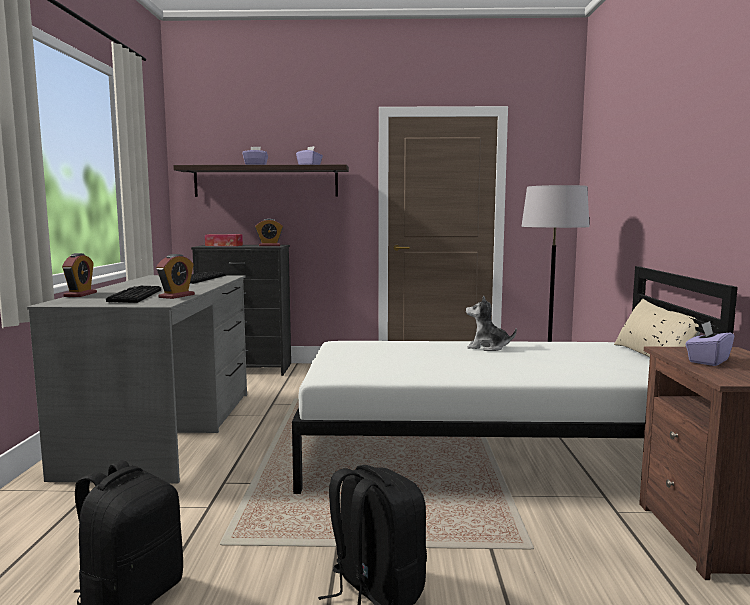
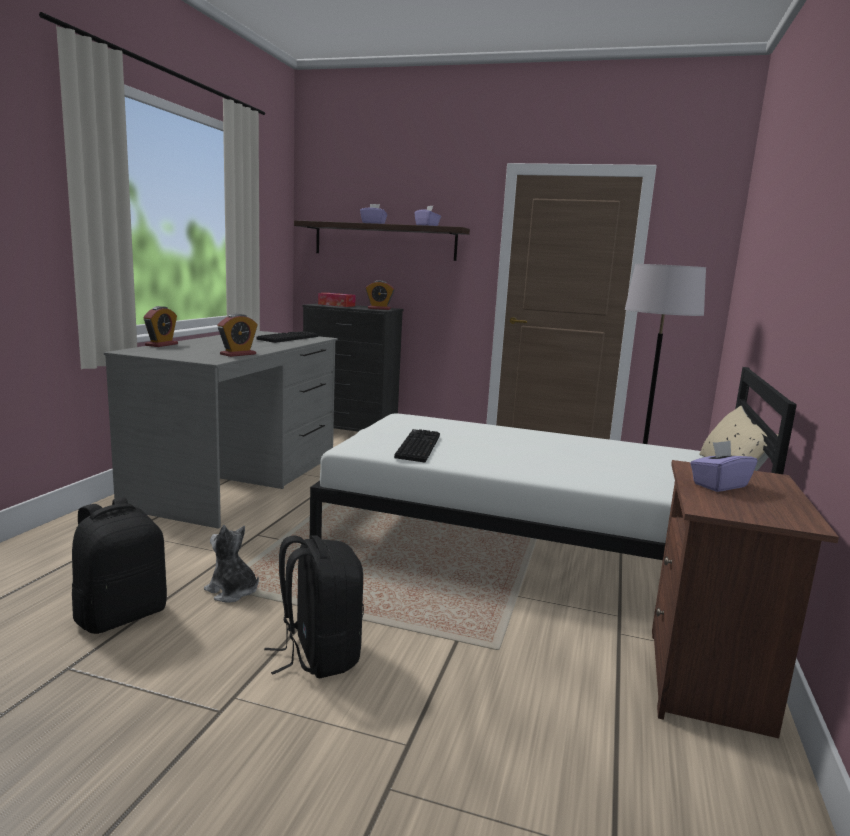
camera: 15 degrees right, 5 degrees up
(134, 296) = (203, 350): keyboard -> keyboard (417, 446)
(487, 347) = (548, 440): plush toy -> plush toy (232, 592)

